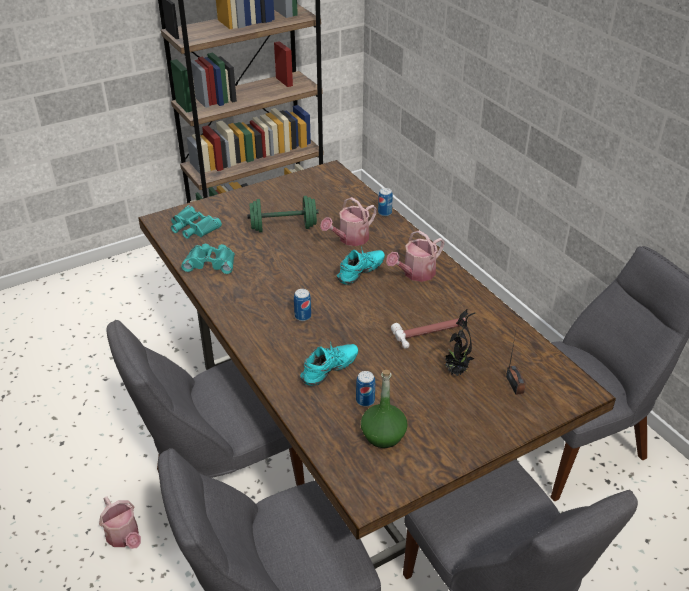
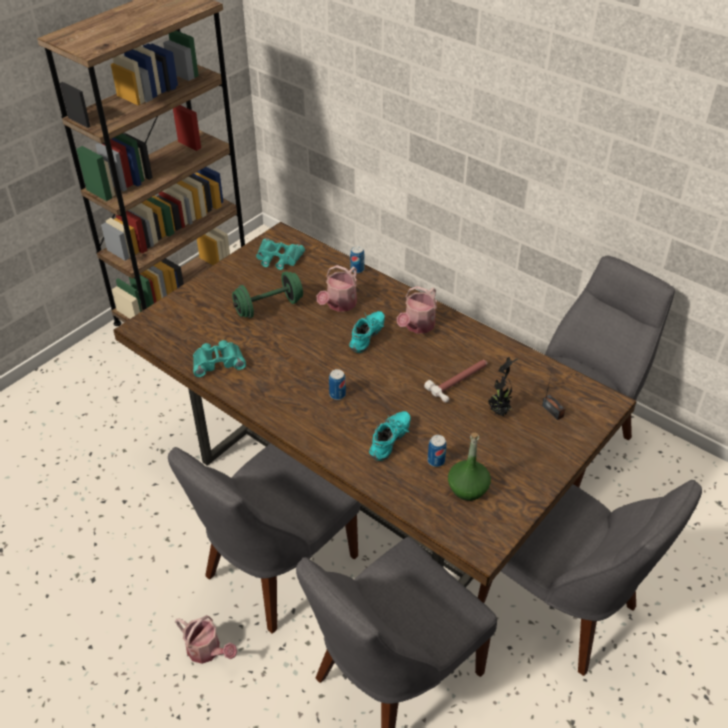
camera: 20 degrees left, 5 degrees up
(193, 227) = (178, 328): turquoise binoculars -> turquoise binoculars (278, 258)

